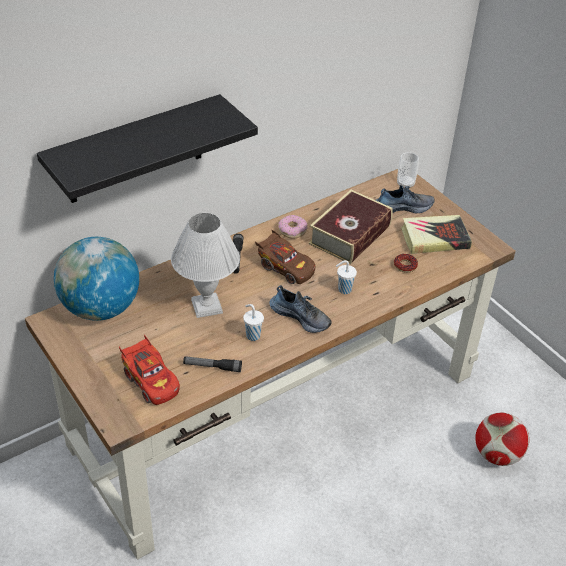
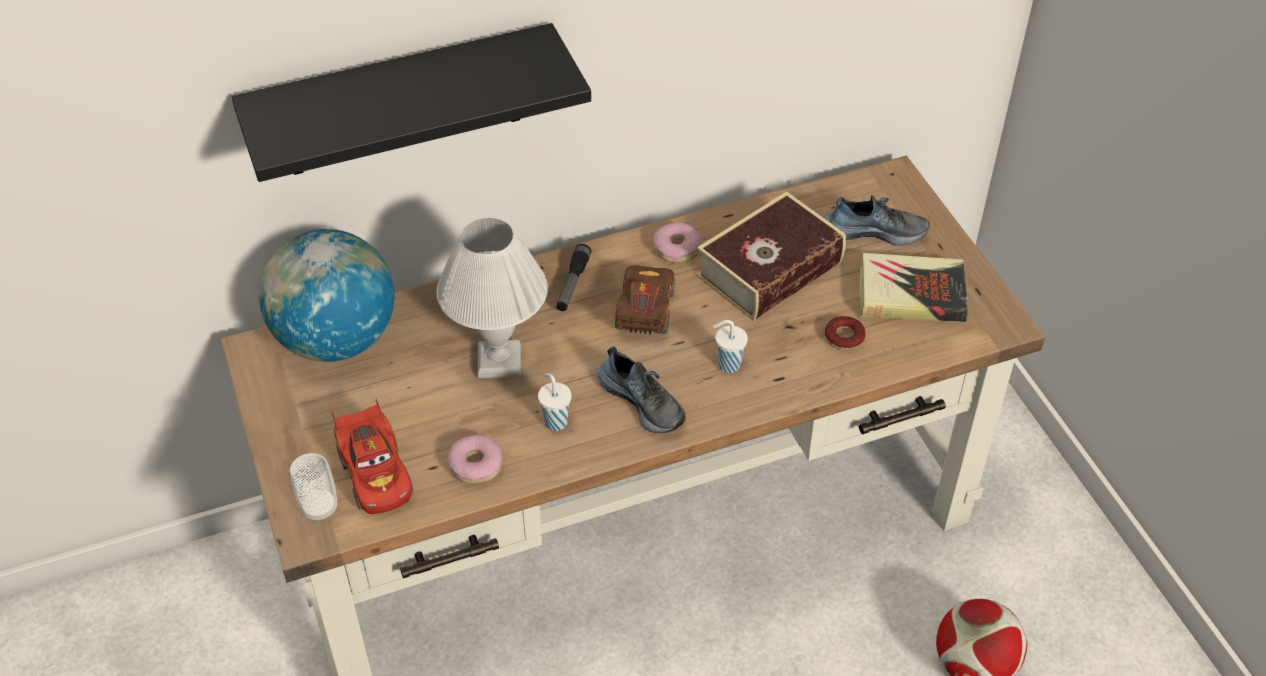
camera: 15 degrees right, 5 degrees up
(212, 367) = (476, 465): flashlight -> donut
(285, 268) = (645, 312): brown toy car -> brown toy car turned 135 degrees counterclockwise
(405, 184) = (893, 189): cup -> cup (319, 508)

